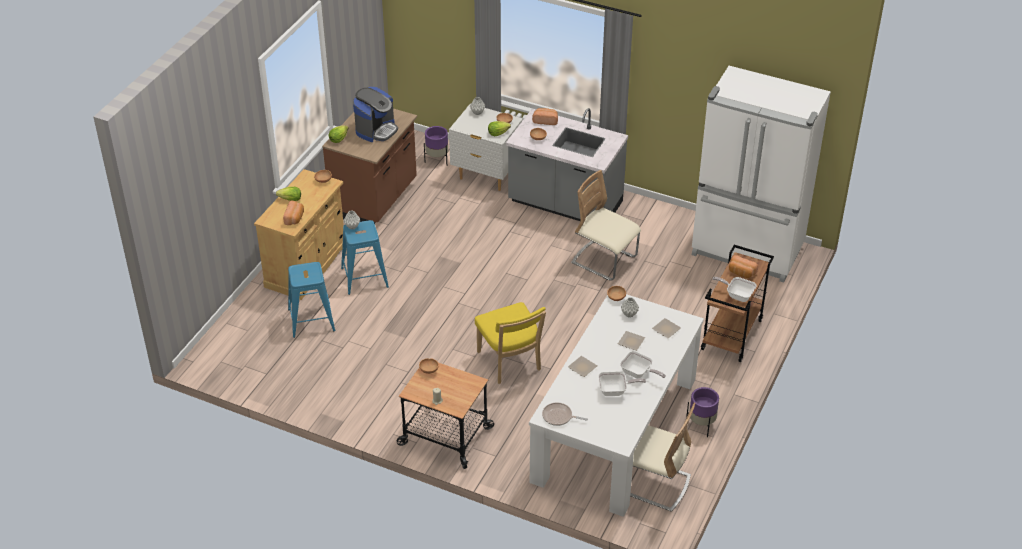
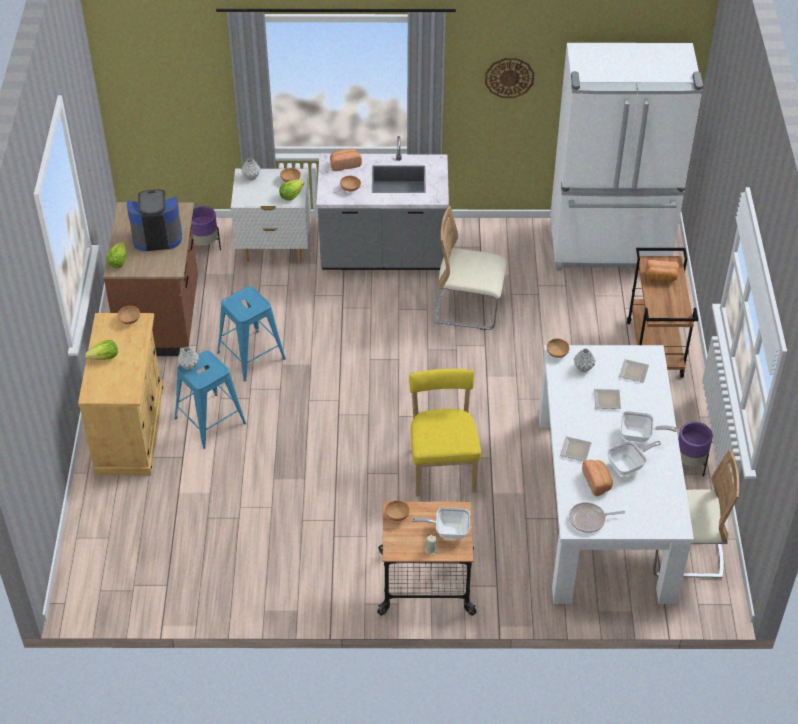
camera: 25 degrees left, 5 degrees up
(295, 218) = (125, 380): bread -> bread (597, 482)
(311, 320) = (179, 496): blue stool -> blue stool (251, 355)
(376, 130) = (157, 236): coffee machine -> coffee machine turned 105 degrees counterclockwise
(510, 363) = (442, 467): yellow chair -> yellow chair turned 135 degrees counterclockwise
(684, 84) = (509, 77): none -> wall clock
(737, 295) = (673, 305): frying pan -> frying pan (448, 530)

